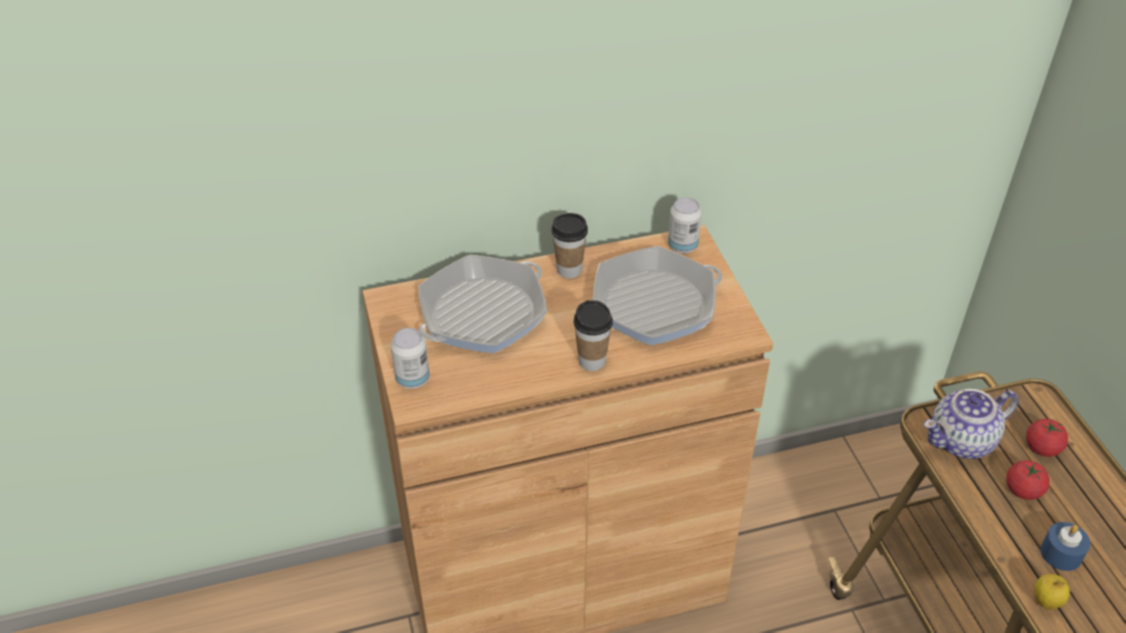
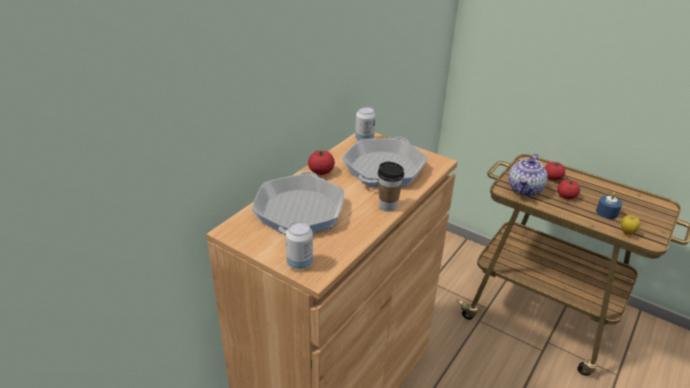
camera: 40 degrees left, 10 degrees down
(569, 270) = (321, 172): cup -> tomato

